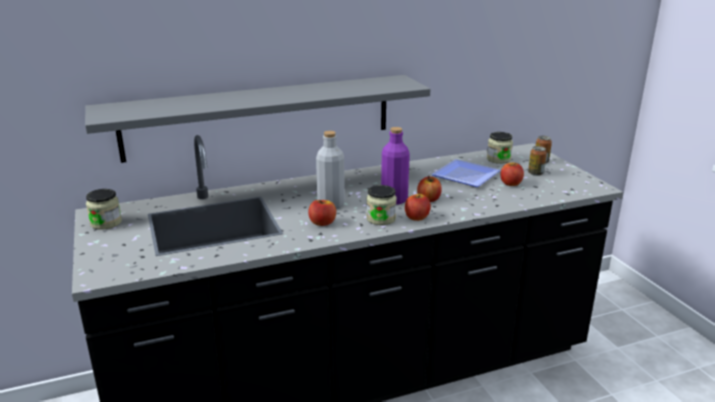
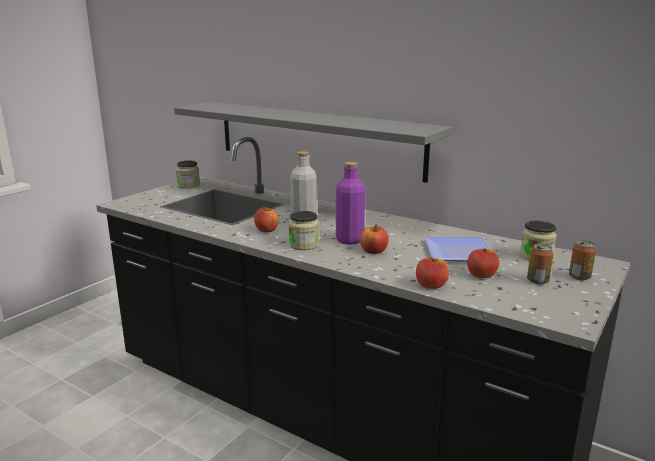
camera: 55 degrees right, 5 degrees down
(416, 217) = (327, 256): apple -> apple (431, 285)

